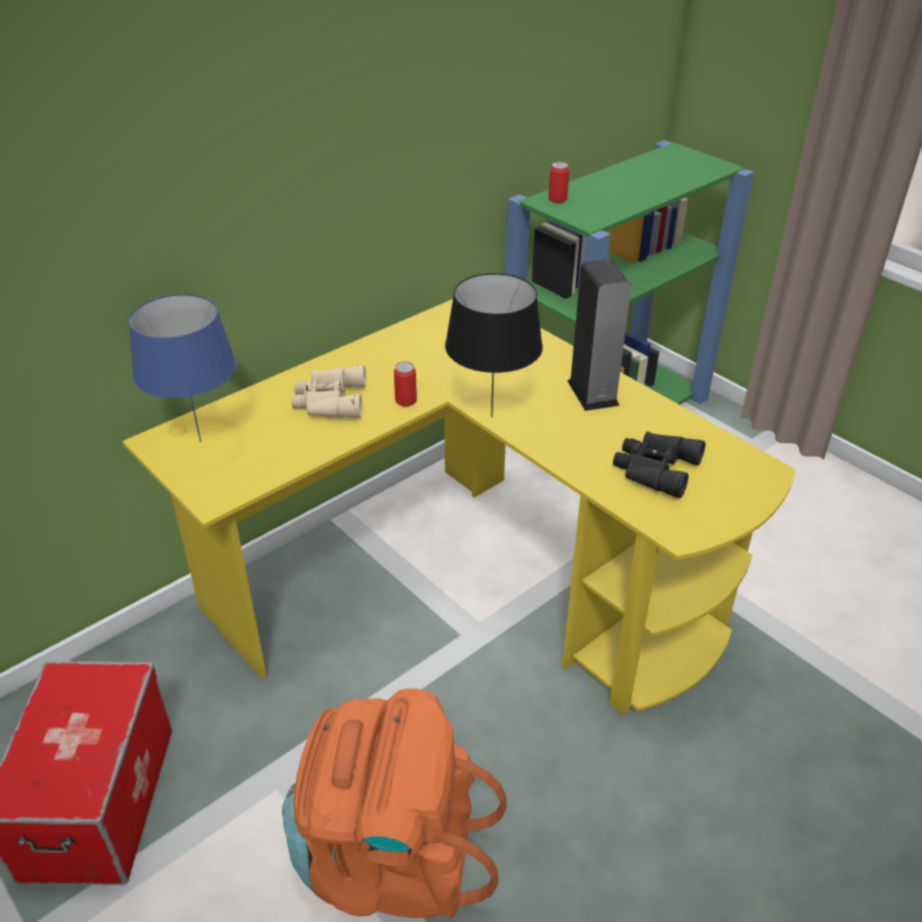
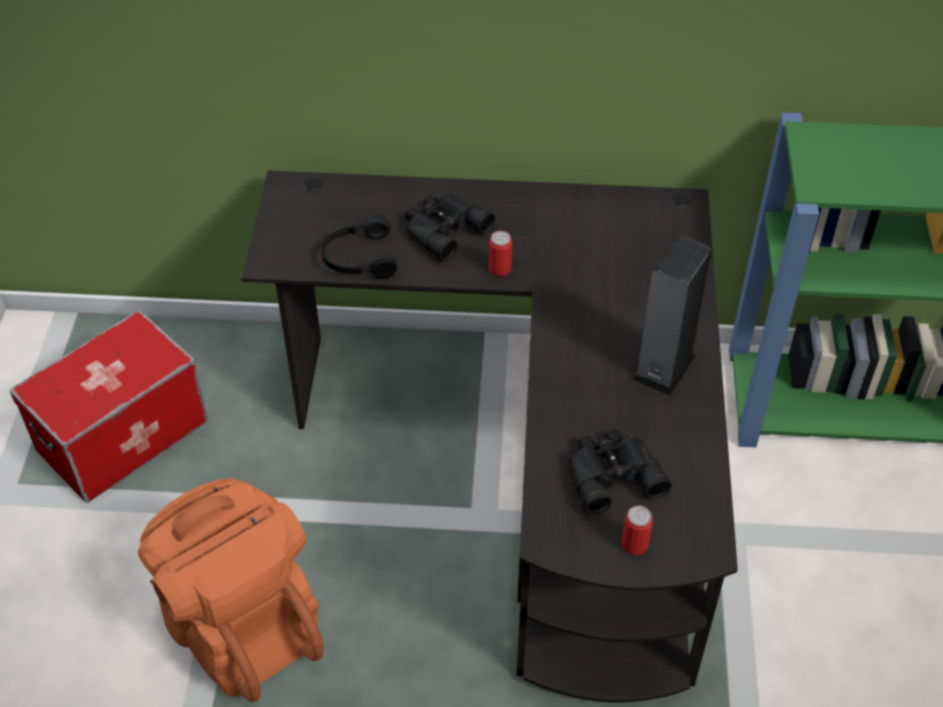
camera: 45 degrees right, 10 degrees up
(201, 440) = (315, 205): blue table lamp -> none
(289, 454) = (358, 259): none -> black headphones
(329, 401) = (443, 229): beige binoculars -> black binoculars
(466, 579) = (531, 465): yellow desk -> black desk
(492, 417) = (547, 331): black table lamp -> none
(557, 199) = (827, 141): can -> can (634, 544)

